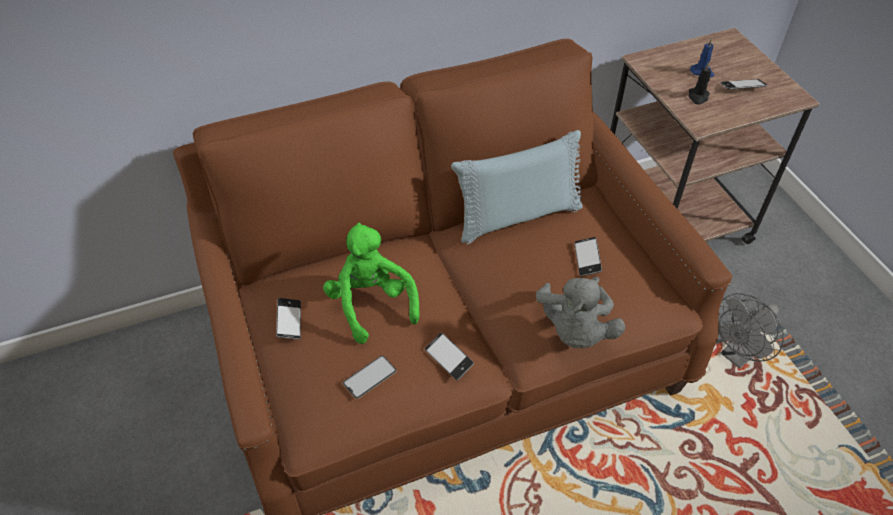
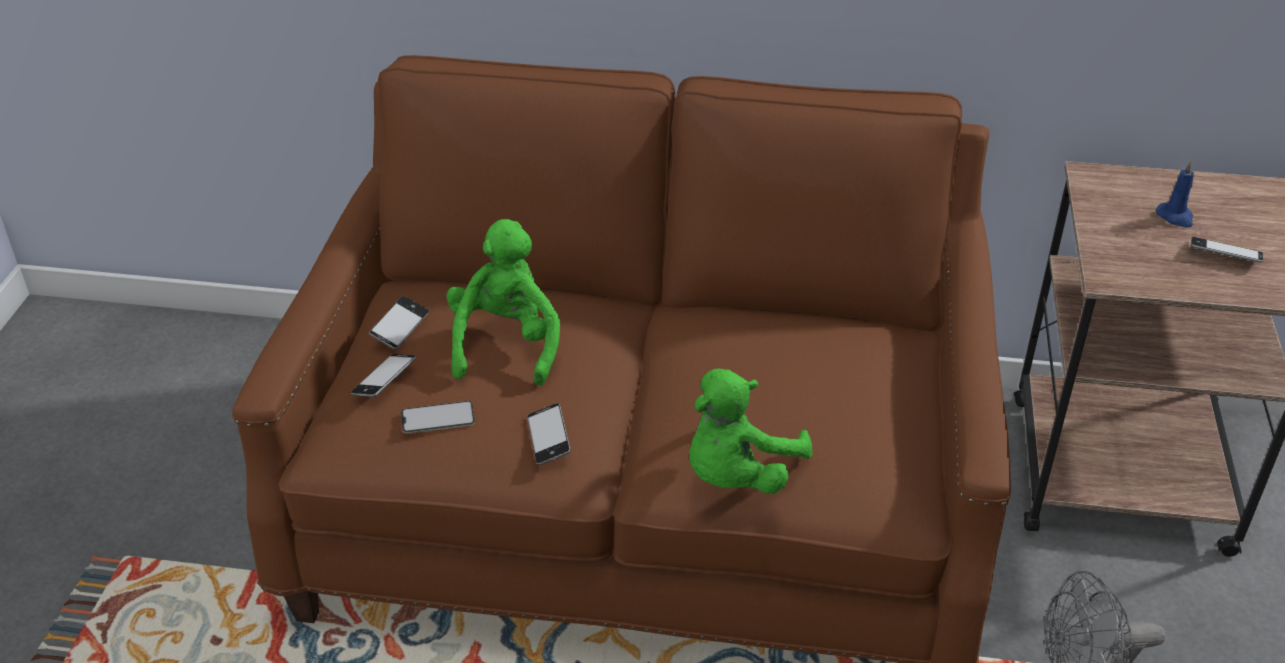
camera: 30 degrees right, 10 degrees down
(517, 216) = (779, 322): blue pillow -> none
(575, 331) = (737, 474): grey plush toy -> green plush toy
(587, 259) = (828, 402): phone -> phone (384, 380)
(698, 97) = (1137, 244): black candle -> none

